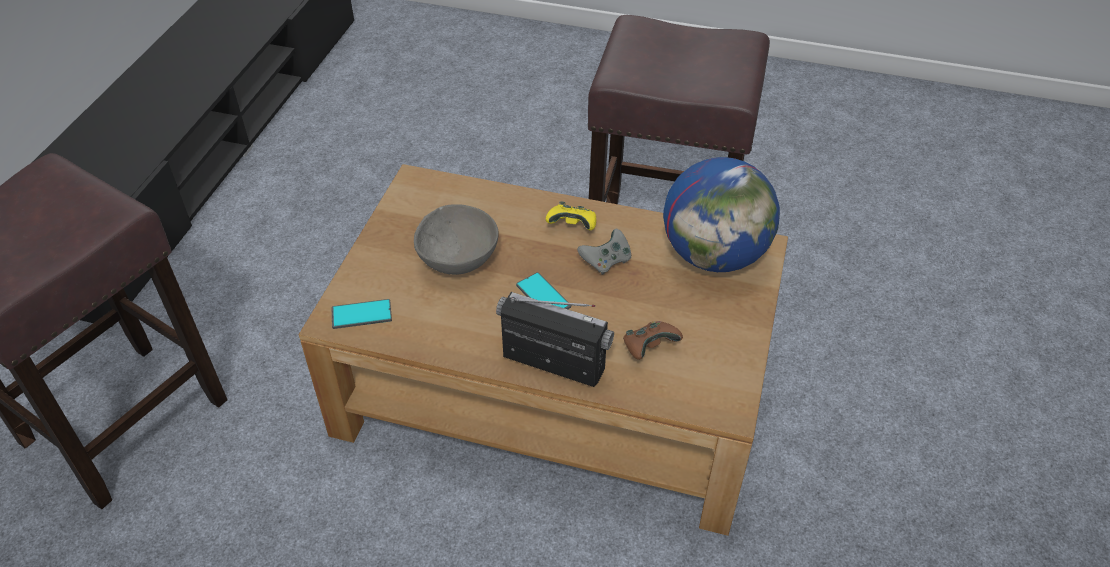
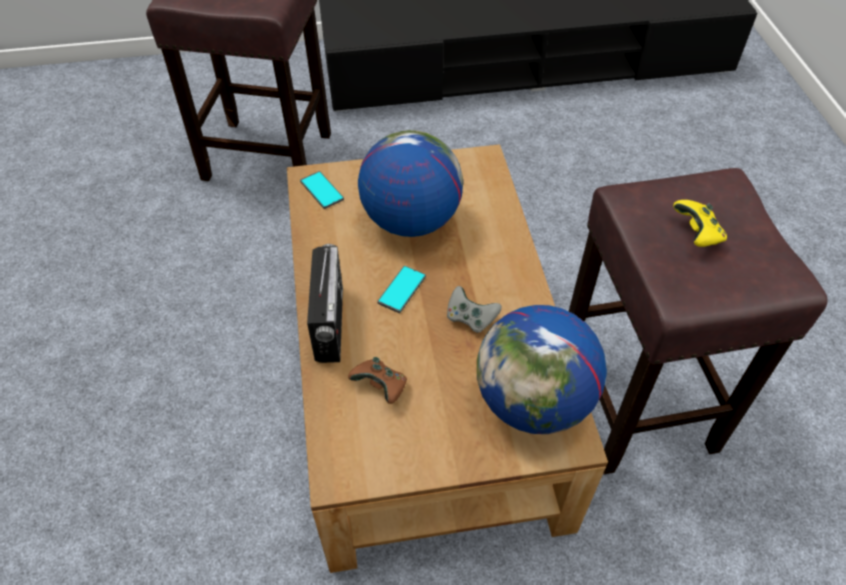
camera: 65 degrees right, 5 degrees up
(458, 260) = (410, 220): grey bowl -> globe
(573, 226) = (500, 278): yellow game controller -> yellow game controller (697, 234)

